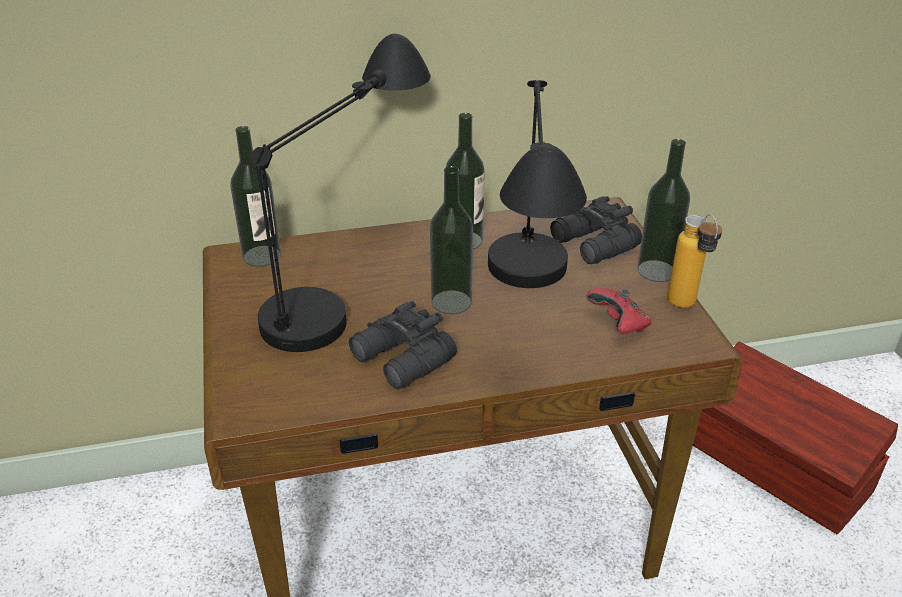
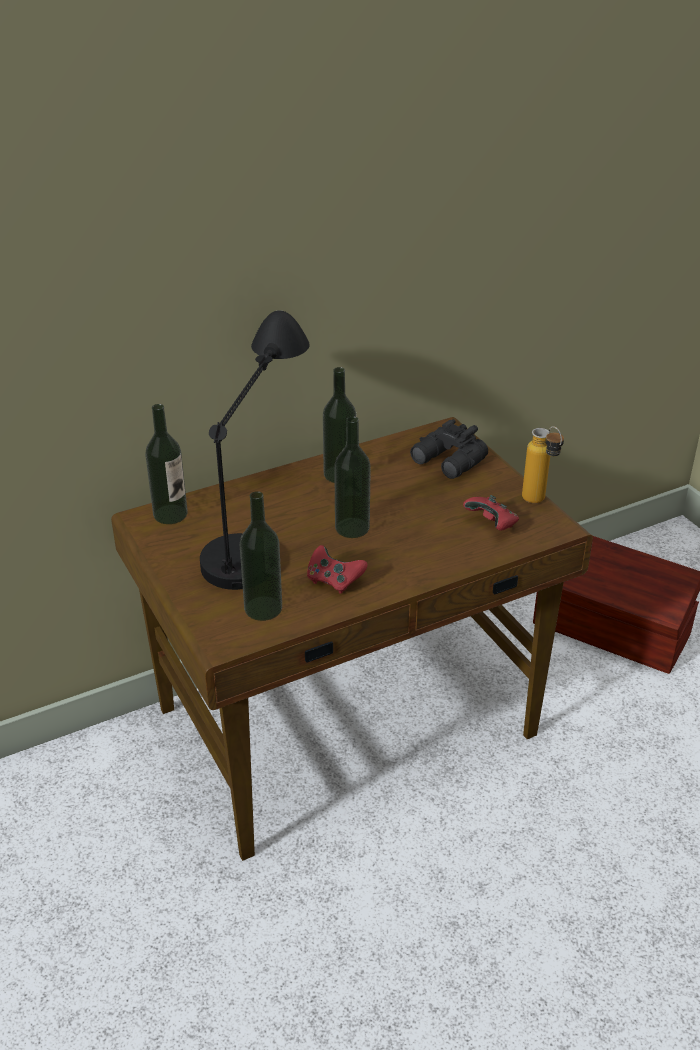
camera: 15 degrees left, 0 degrees up
(402, 360) = (334, 581): black binoculars -> red game controller
(528, 308) = (416, 522): black table lamp -> none
(656, 271) = (506, 476): bottle -> bottle (263, 608)

